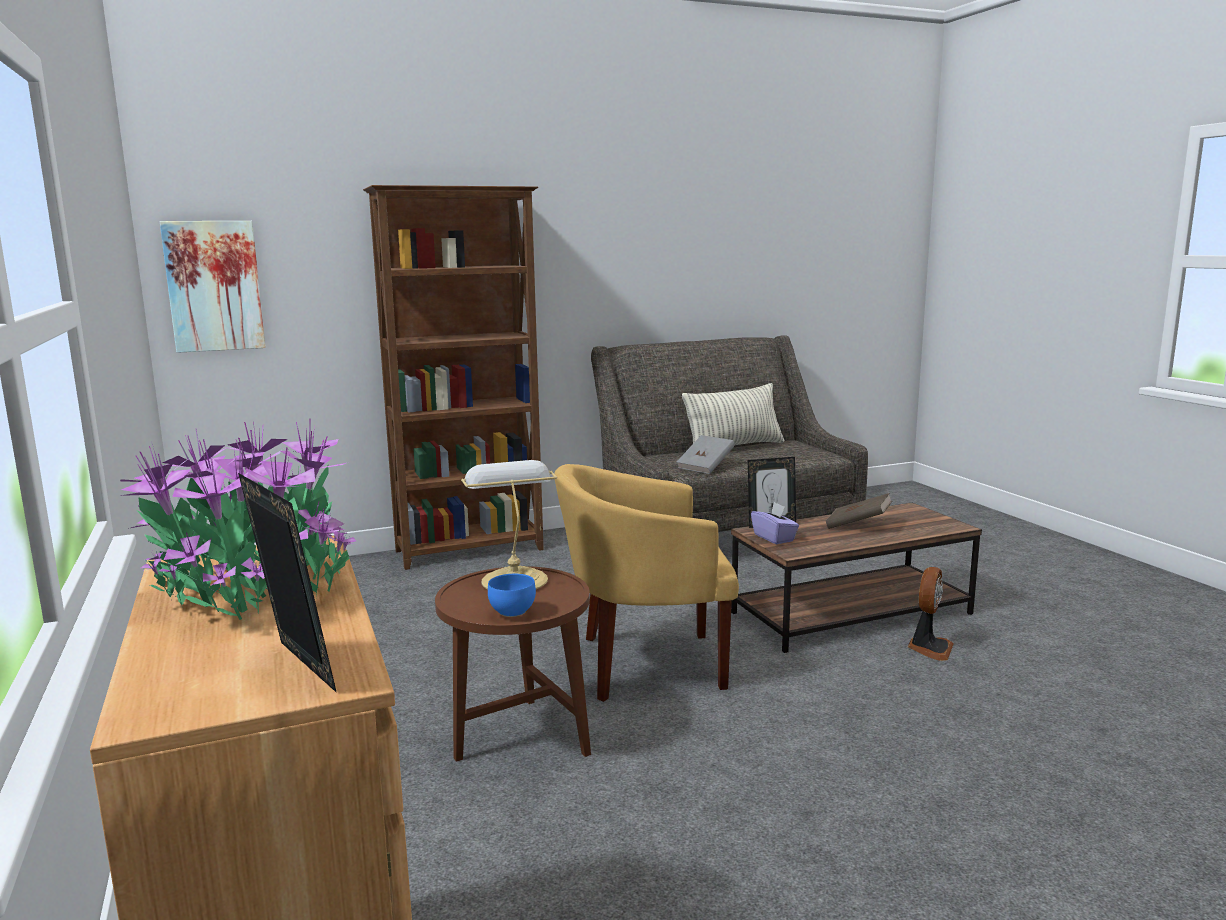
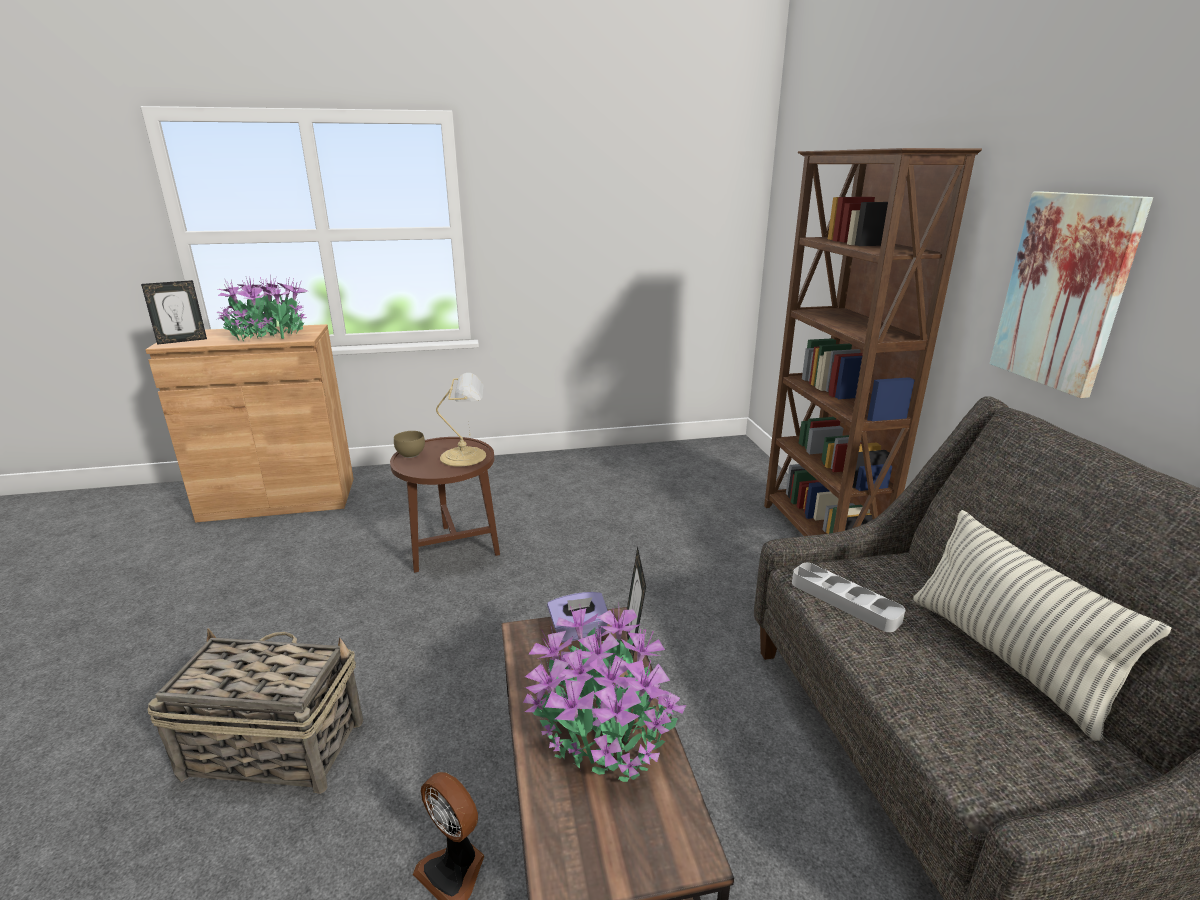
camera: 100 degrees right, 10 degrees up
(214, 286) = (786, 234): picture -> picture (1064, 291)
(514, 612) = (410, 455): blue bowl -> brown bowl
(645, 664) = (528, 612): yellow armchair -> none
(705, 467) = (844, 601): grey book -> grey tray
(858, 526) = (602, 729): brown book -> potted plant
(920, 755) = (272, 747): none -> basket

